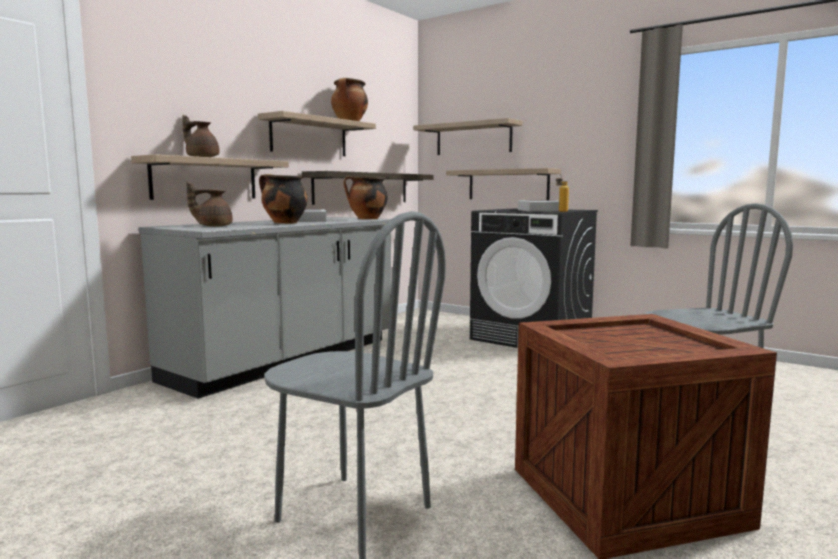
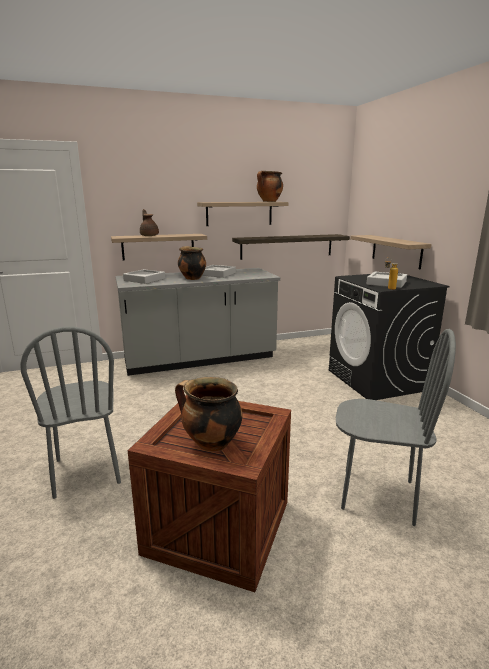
camera: 35 degrees right, 10 degrees up
(213, 226) = (144, 279): brown teapot -> grey tray
(366, 219) = (260, 275): cooking pot -> cooking pot (210, 443)
(473, 139) = (379, 209): shelf -> none

